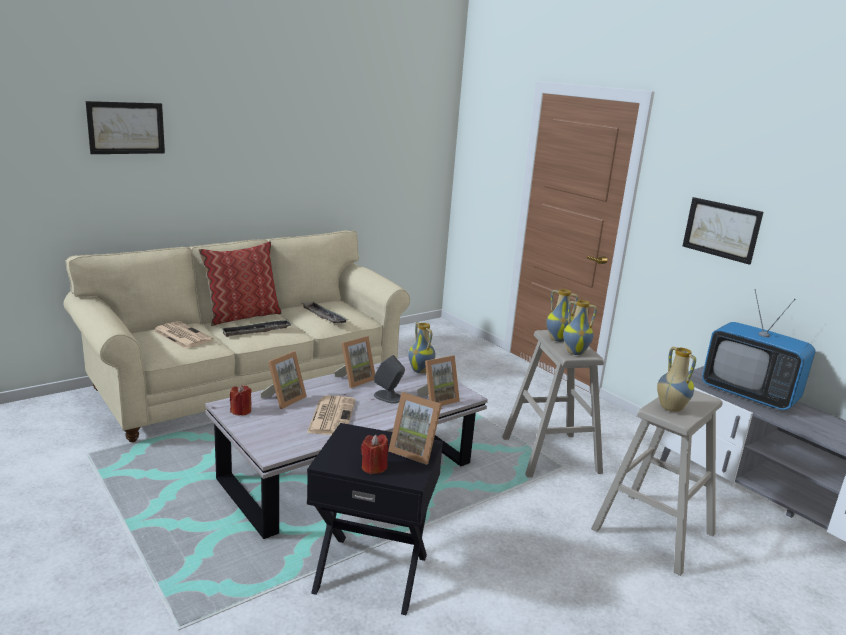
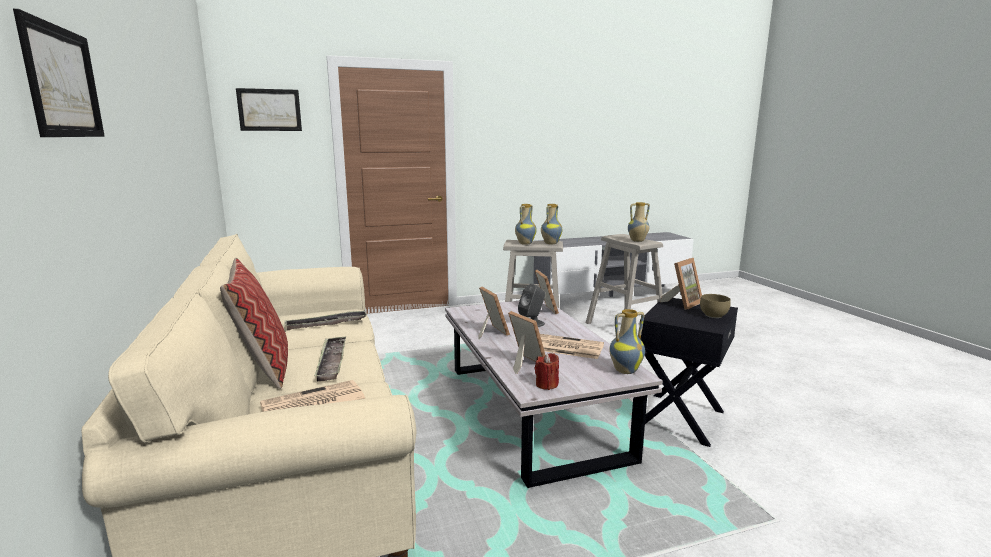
camera: 70 degrees left, 5 degrees down
(374, 467) = (712, 315): red candle -> brown bowl
(421, 371) = (482, 309): vase -> vase (625, 370)
(721, 229) = (523, 151): picture -> picture (269, 110)
(749, 394) = (578, 241): television -> none

